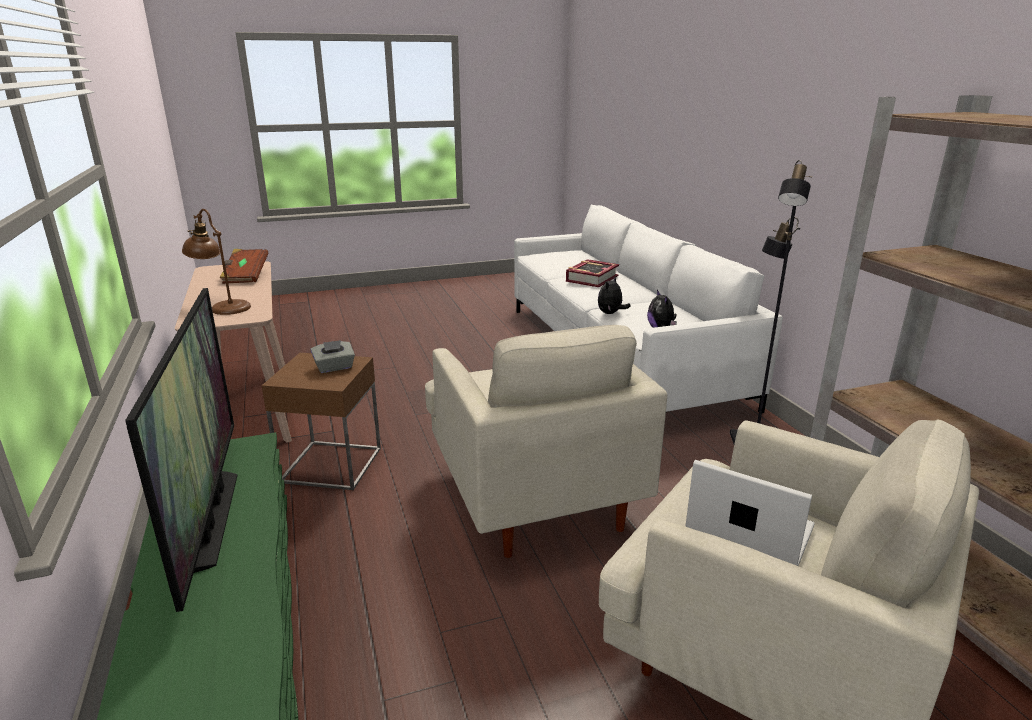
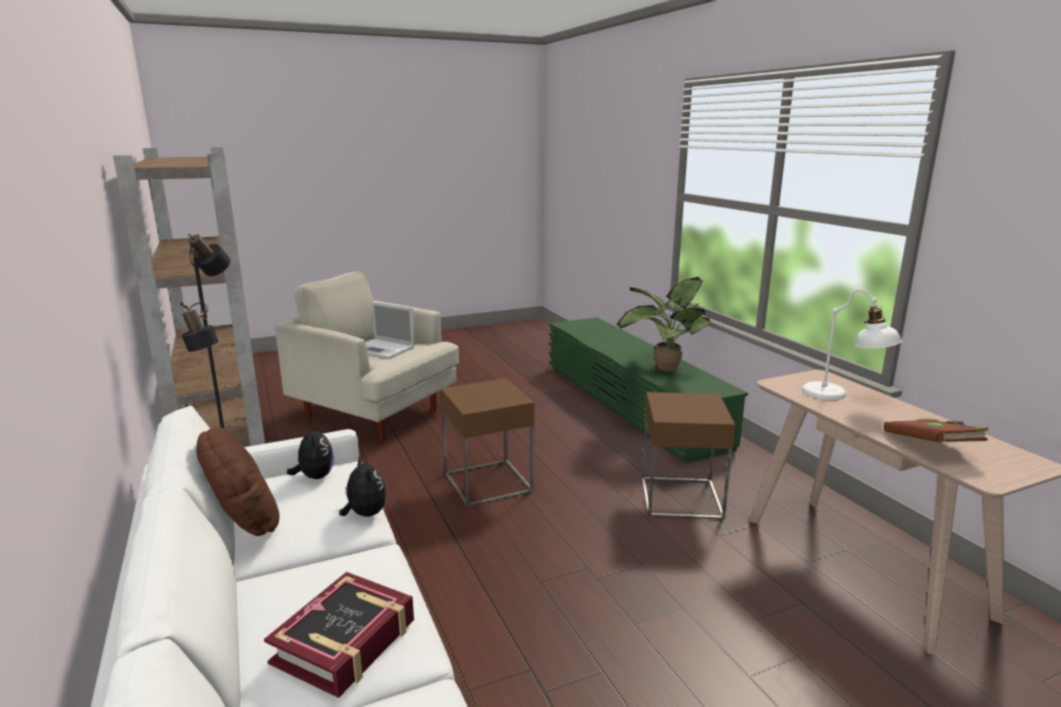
camera: 175 degrees right, 5 degrees down
(210, 518) = (662, 367): television -> potted plant
(221, 305) = (843, 395): brown table lamp -> white table lamp
(334, 367) = (677, 409): grey tissue box -> none
(533, 494) = (488, 482): beige armchair -> brown side table
(611, 313) = (365, 514): plush toy -> plush toy turned 60 degrees counterclockwise
(678, 308) = (245, 527): none -> brown pillow

